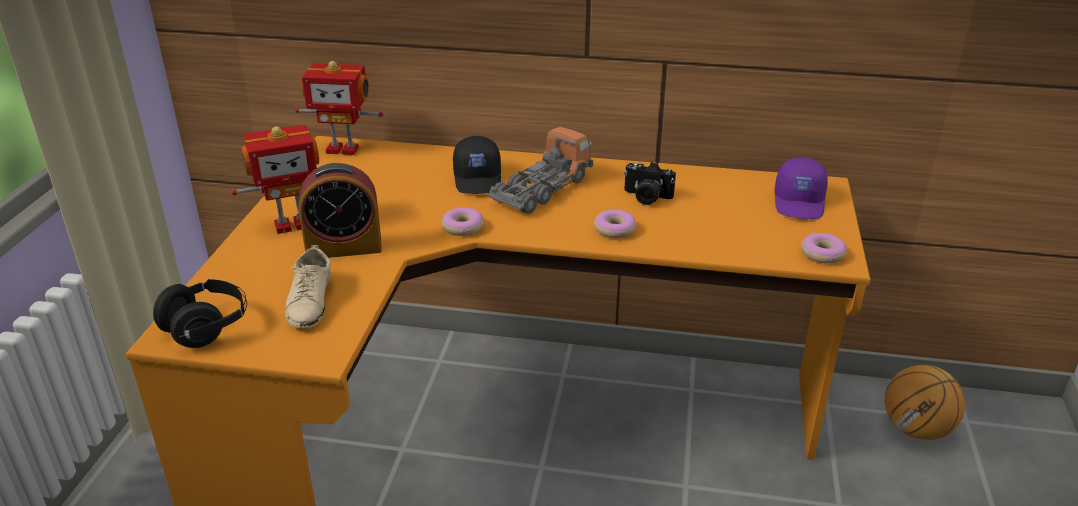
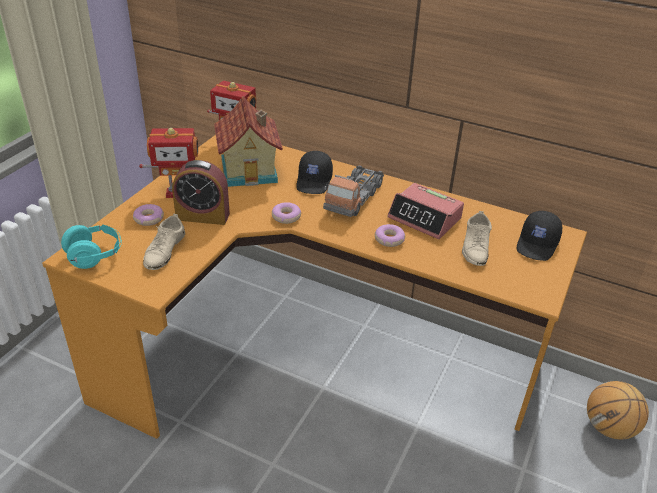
camera: 15 degrees right, 5 degrees up
(207, 328) = (95, 256): black headphones -> turquoise headphones
(383, 180) = (250, 171): none -> toy house
(542, 190) = (354, 198): toy truck -> toy truck turned 150 degrees clockwise
(646, 197) = (425, 218): camera -> alarm clock
(727, 219) = (475, 247): none -> beige shoe
(800, 202) = (537, 245): purple cap -> black cap
(822, 254) = (532, 290): donut -> donut (148, 219)

